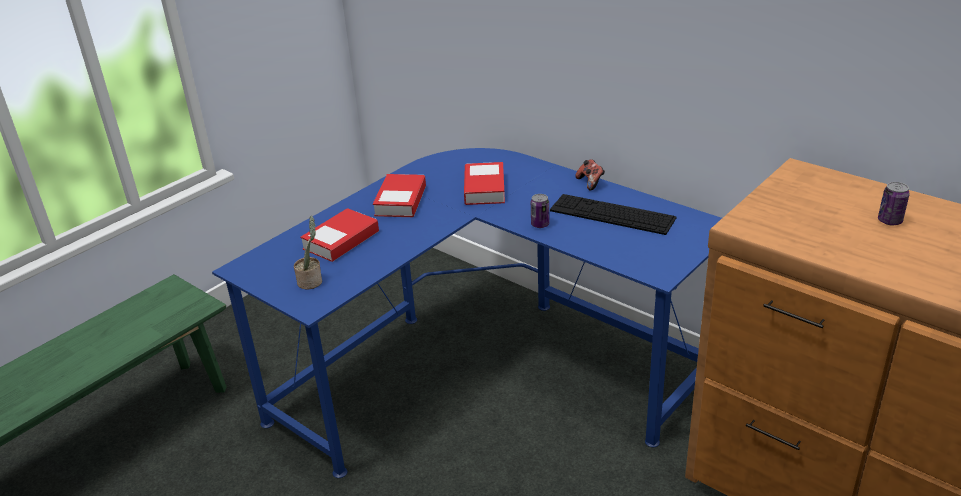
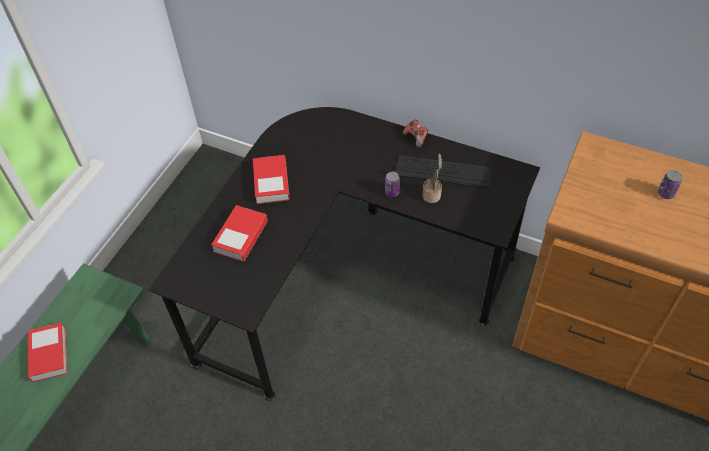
camera: 15 degrees left, 20 degrees up
(311, 281) = (235, 286): potted plant -> potted plant (432, 195)
(484, 189) = (334, 157): book -> book (49, 354)
(485, 368) = (345, 278): blue desk -> black desk

